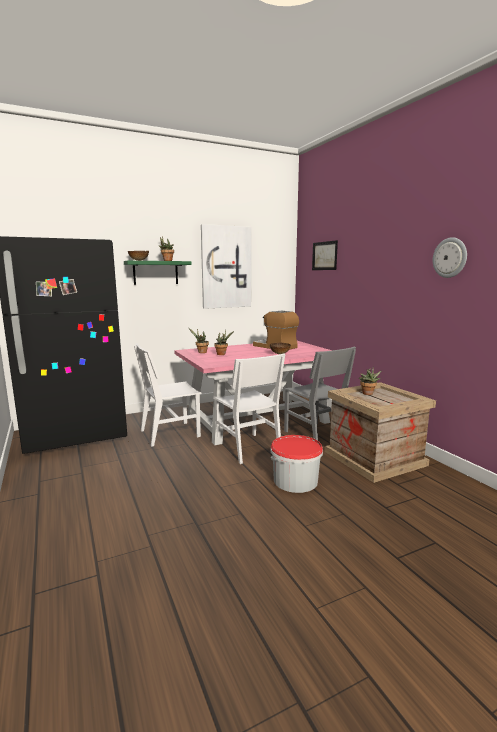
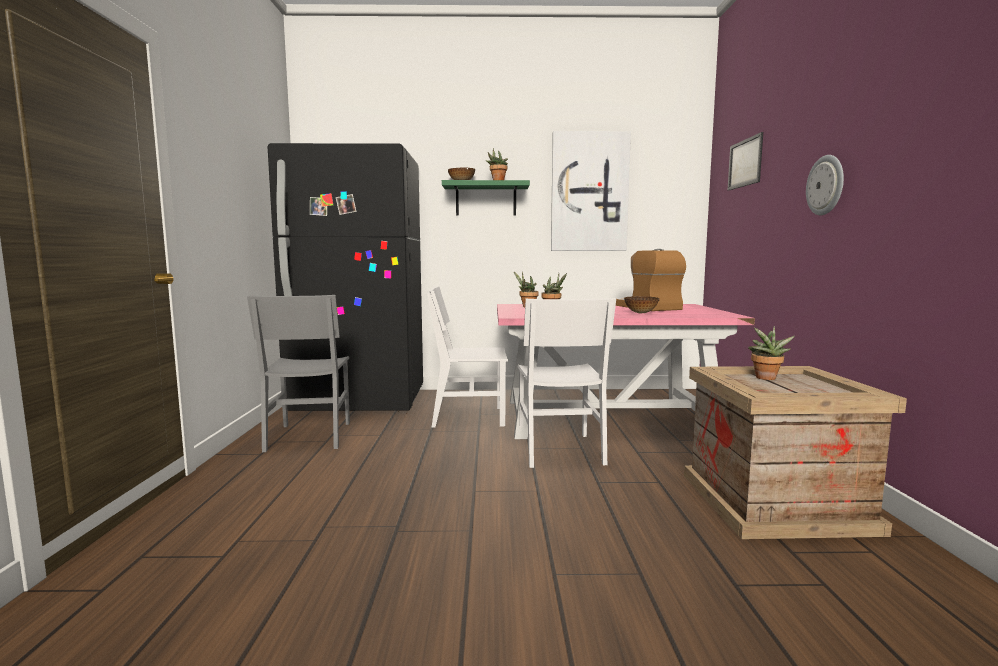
camera: 25 degrees right, 5 degrees down
(295, 481) = (596, 506): bucket -> none
(315, 434) = (687, 450): grey chair -> grey chair (309, 436)
(450, 257) = (949, 105): wall clock -> wall clock (826, 185)

